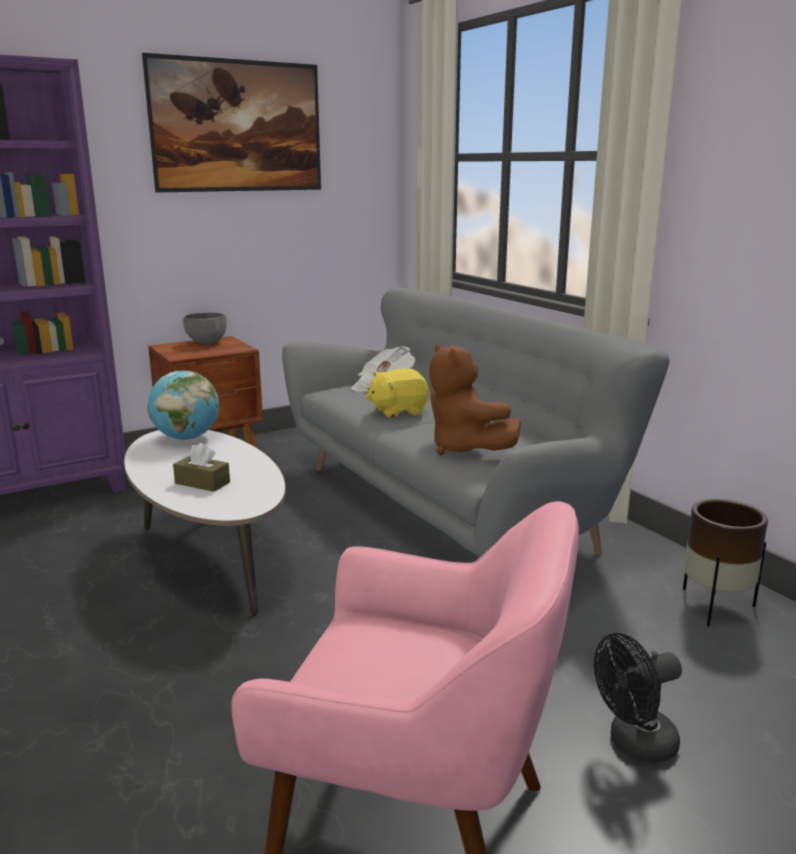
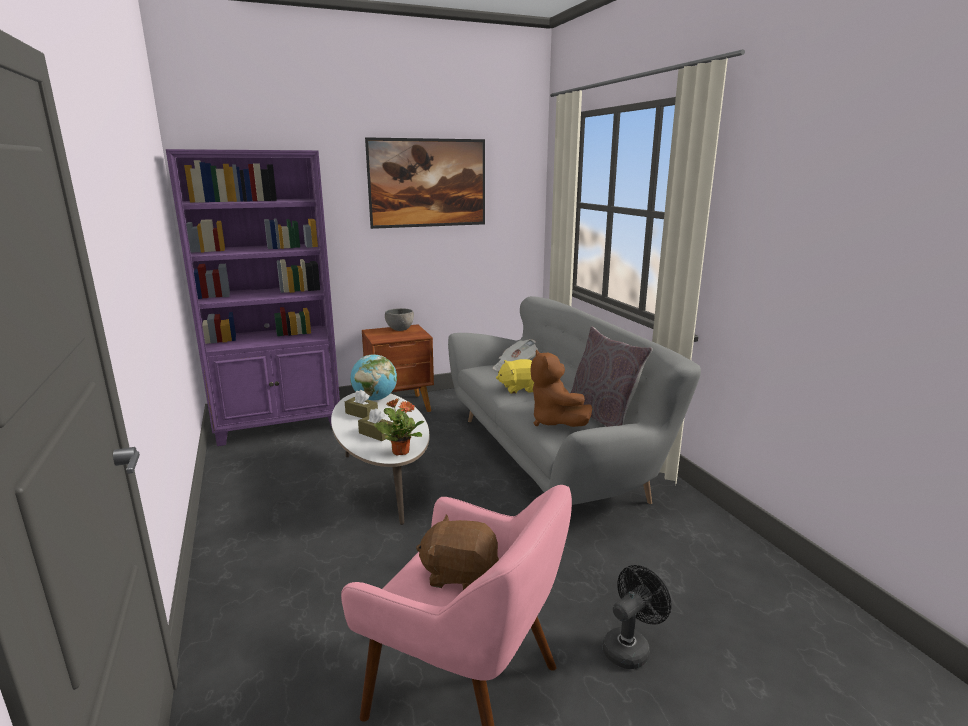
camera: 10 degrees right, 0 degrees up
(171, 458) = (361, 413): none -> brown tissue box
(247, 503) = (400, 451): none -> potted plant
(403, 656) = (459, 574): none -> brown plush toy
(526, 439) = (602, 417): none -> grey pillow
(634, 744) = (630, 647): black fan -> black fan turned 150 degrees clockwise
(715, 607) = (724, 553): brown planter -> none

